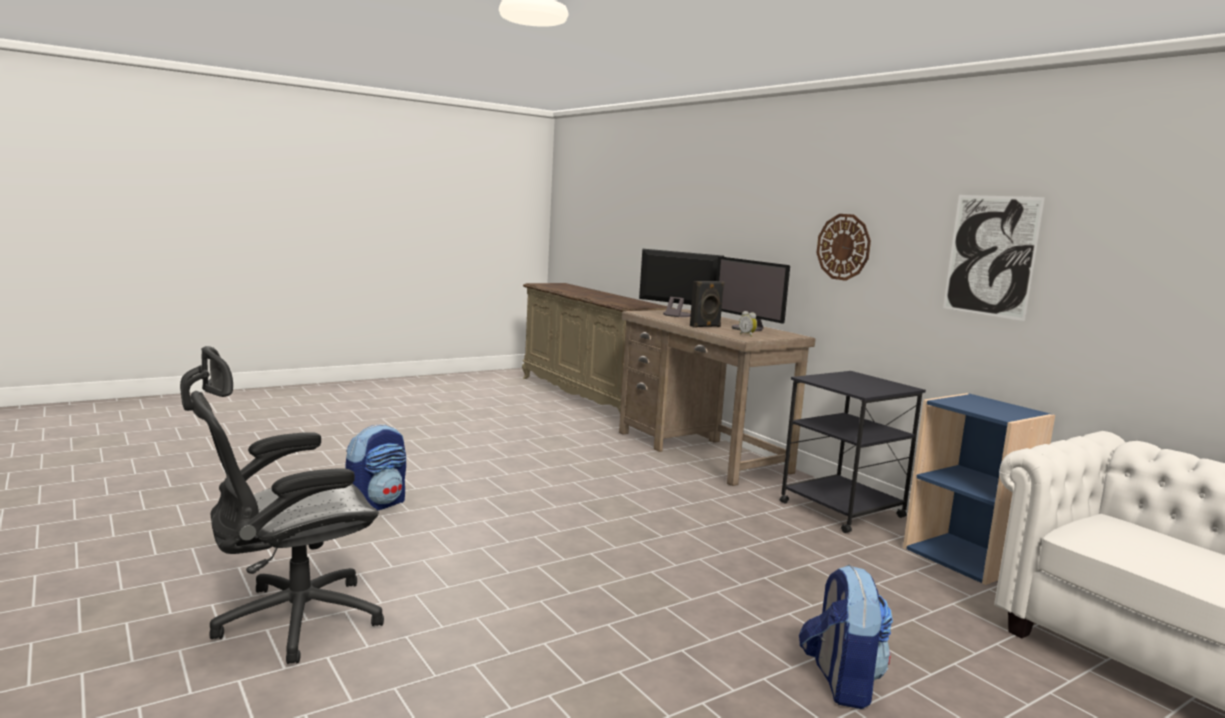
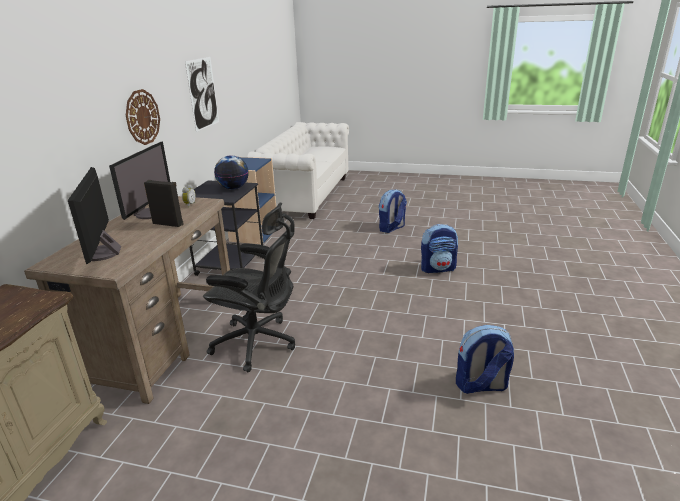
camera: 130 degrees left, 15 degrees up
(290, 622) = (569, 311): office chair -> office chair (258, 343)
(588, 616) = (438, 268): none -> backpack
(856, 387) = (233, 188): none -> globe

